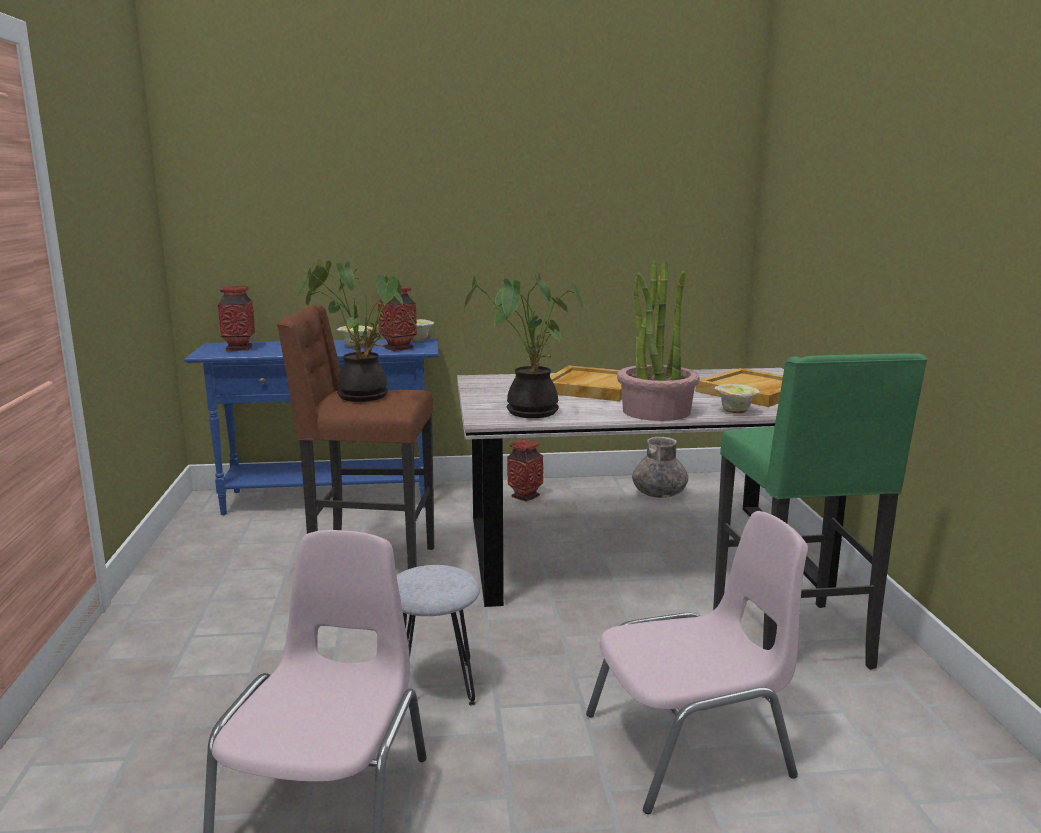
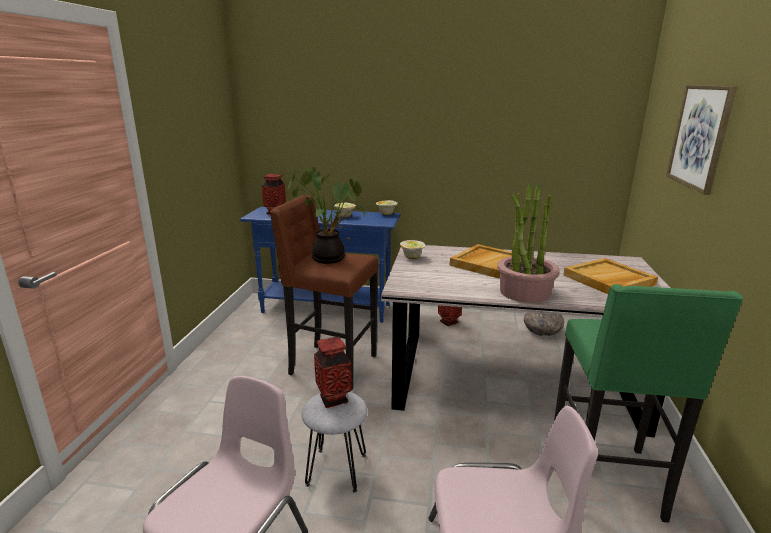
camera: 15 degrees right, 5 degrees up
(398, 348) = (370, 220): vase -> vase (333, 399)
(529, 411) = (433, 282): potted plant -> none
(735, 412) = (586, 299): bowl -> bowl (412, 257)
(839, 199) = (700, 137): none -> picture

